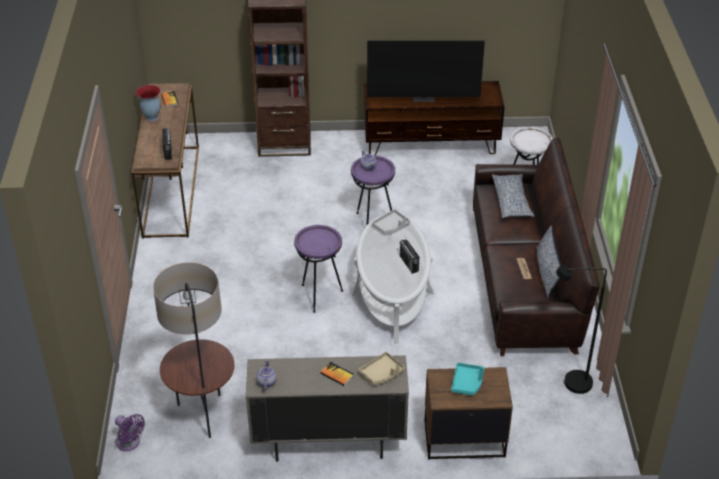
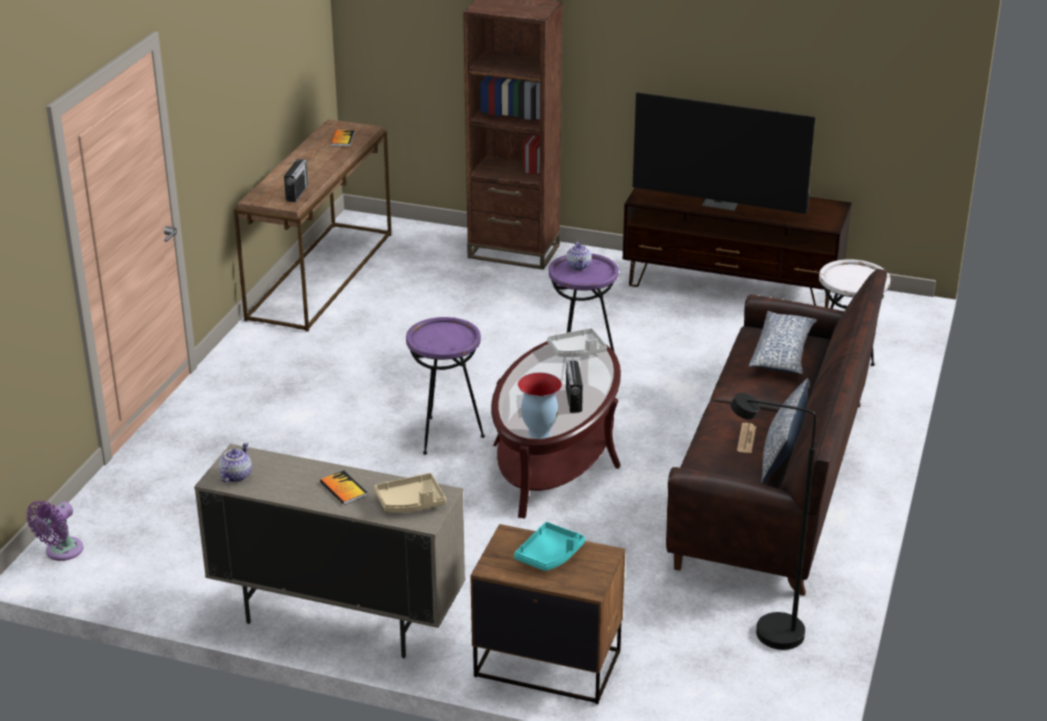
camera: 20 degrees right, 10 degrees down
(129, 443) = (61, 552): purple fan -> purple fan turned 60 degrees clockwise
(151, 117) = (303, 154): vase -> vase (538, 432)
(203, 416) = (183, 543): floor lamp -> none
(392, 293) = (556, 455): white coffee table -> brown coffee table

